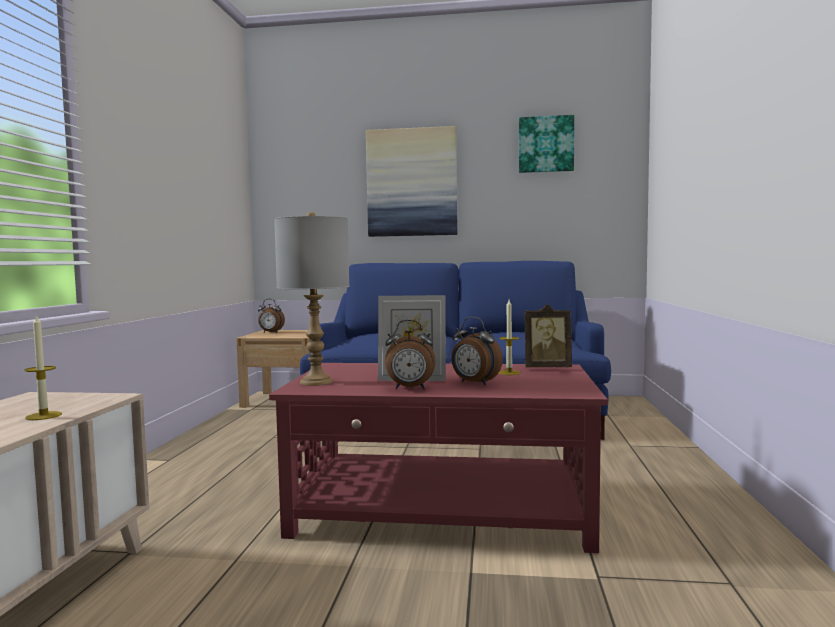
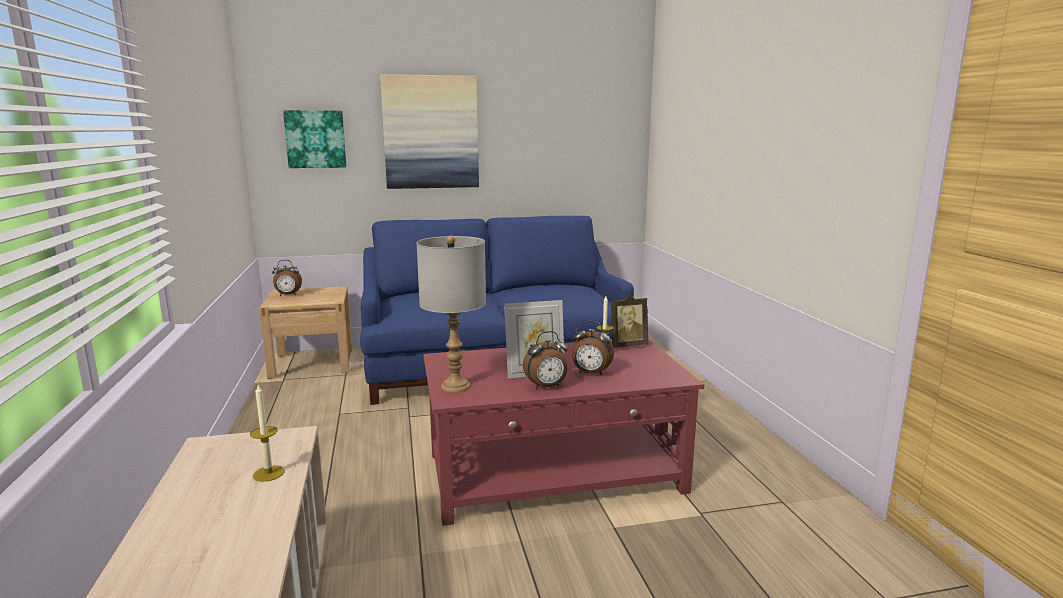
camera: 20 degrees left, 10 degrees up
(545, 144) = (562, 99): picture -> picture (315, 139)

